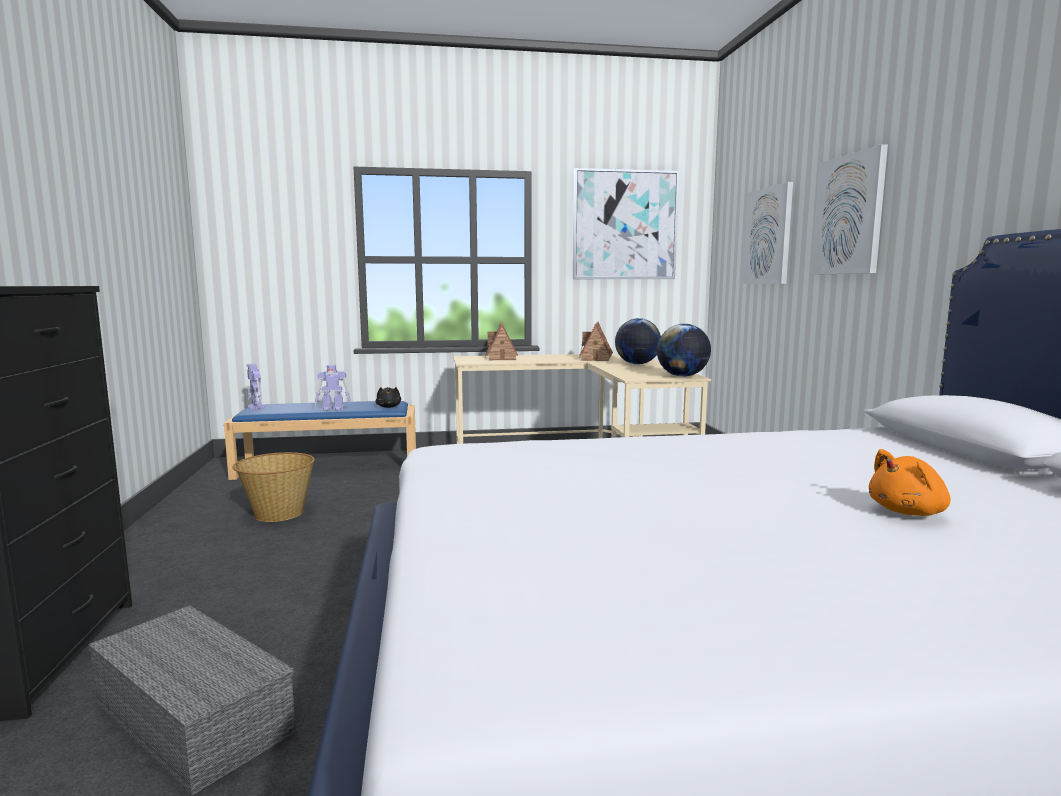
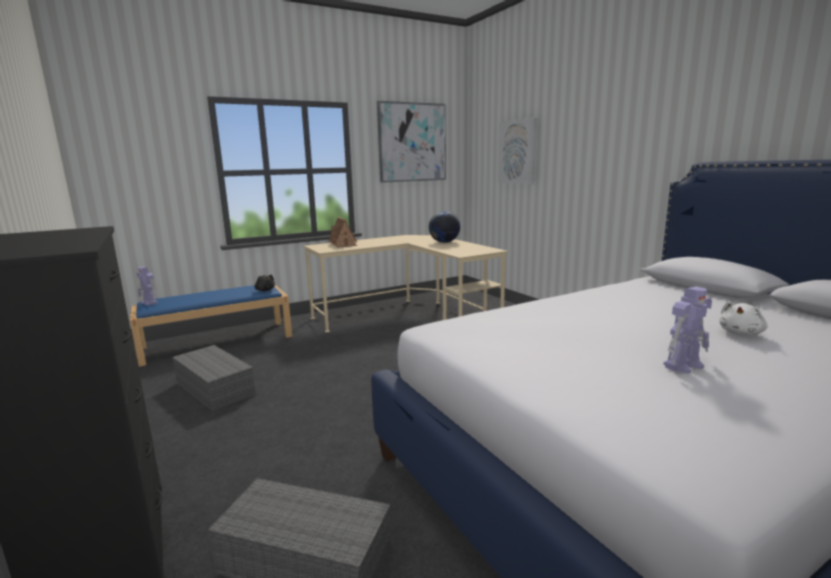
camera: 20 degrees left, 5 degrees up
(278, 514) = (213, 388): basket -> grey storage box
(333, 409) = (222, 297): toy robot -> toy robot (684, 365)
(596, 358) = (409, 239): toy house -> none
(682, 376) = (488, 250): globe -> none
(849, 215) = (583, 142): picture -> none
(909, 512) = (741, 333): orange plush toy -> white plush toy

